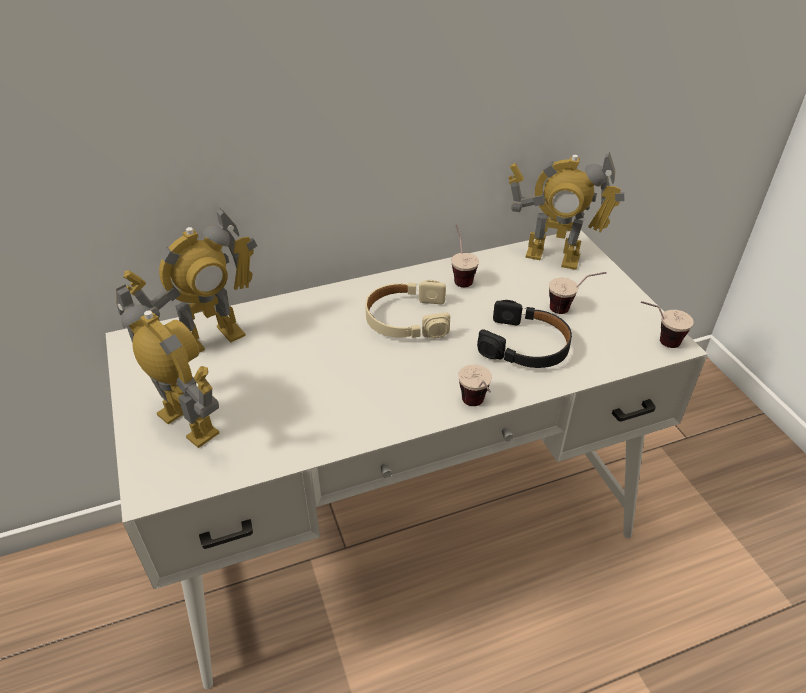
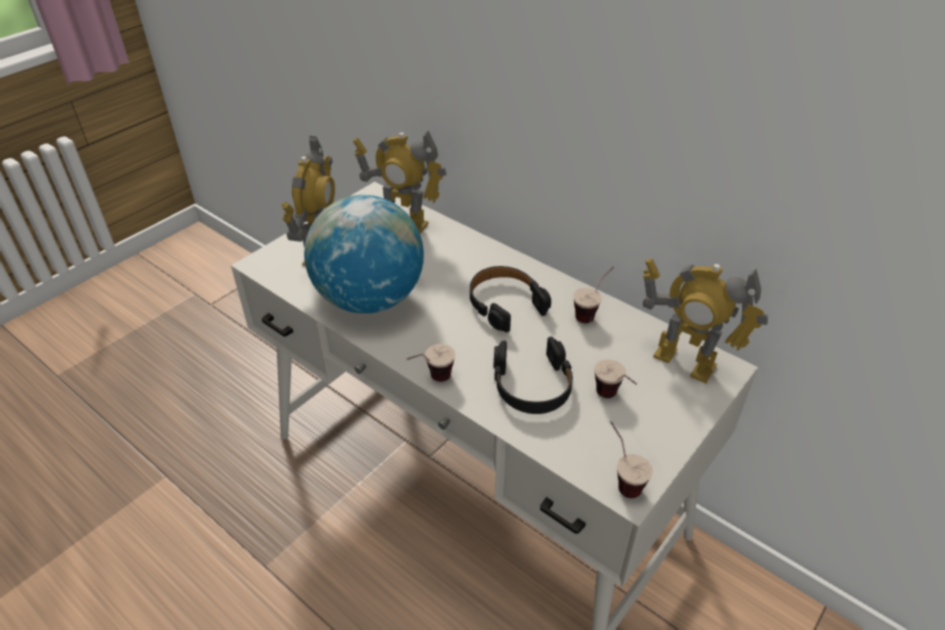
camera: 60 degrees right, 0 degrees up
(314, 410) = (369, 299): none -> globe
(406, 319) = (505, 303): beige headphones -> black headphones
(552, 257) = (684, 362): toy robot -> toy robot turned 45 degrees counterclockwise

